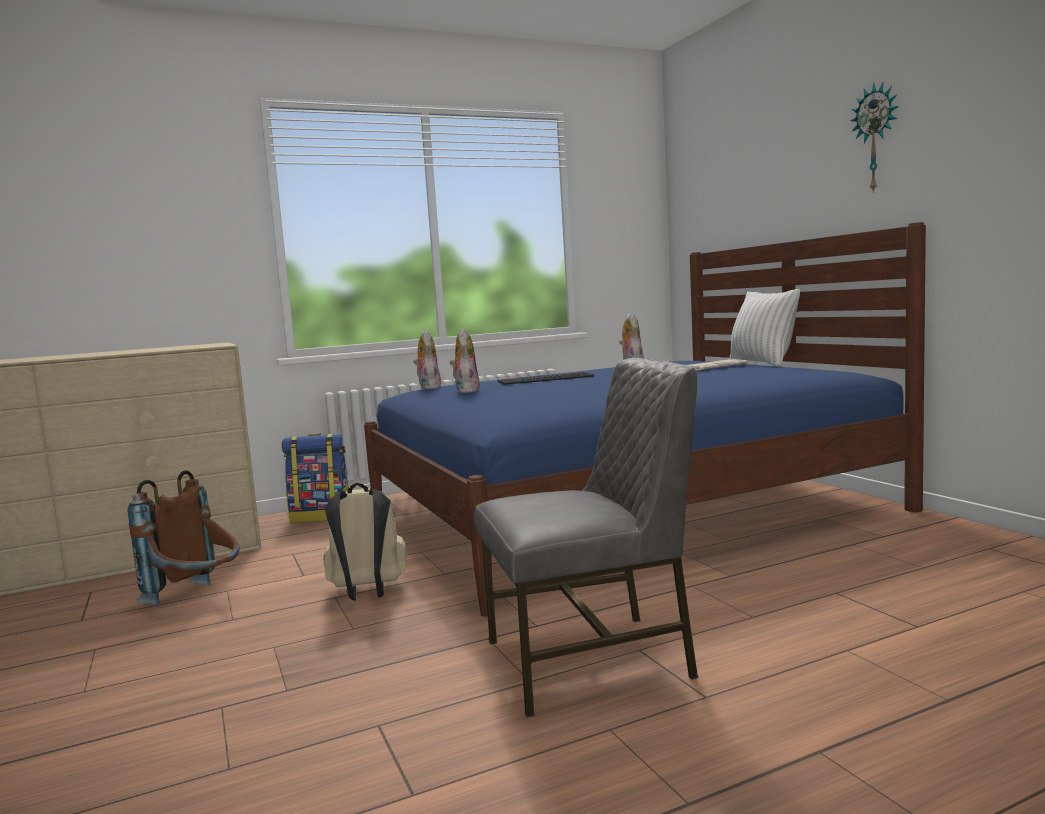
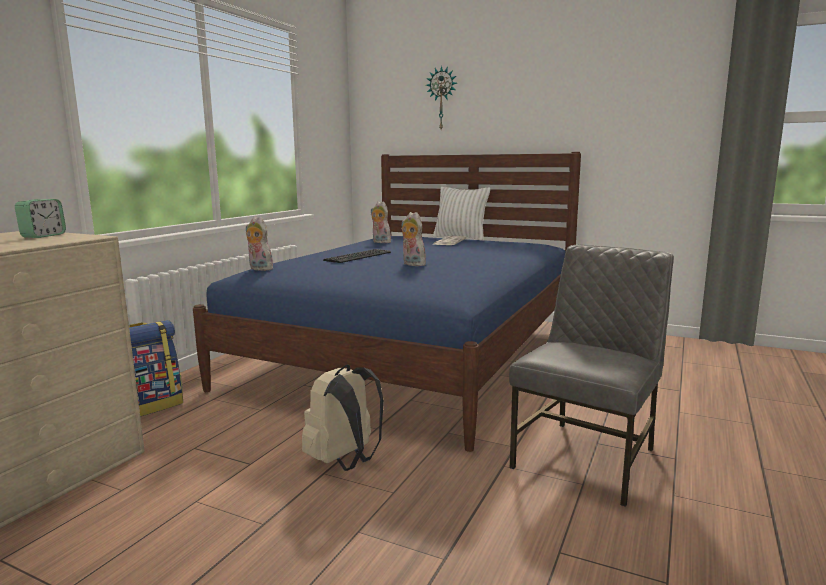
camera: 40 degrees left, 5 degrees up
(198, 600) = (181, 520): brown backpack -> none
(205, 345) = (43, 236): none -> alarm clock
(466, 391) = (323, 271): plush toy -> plush toy (412, 264)
(876, 138) = (544, 94): wall clock -> wall clock (442, 99)

